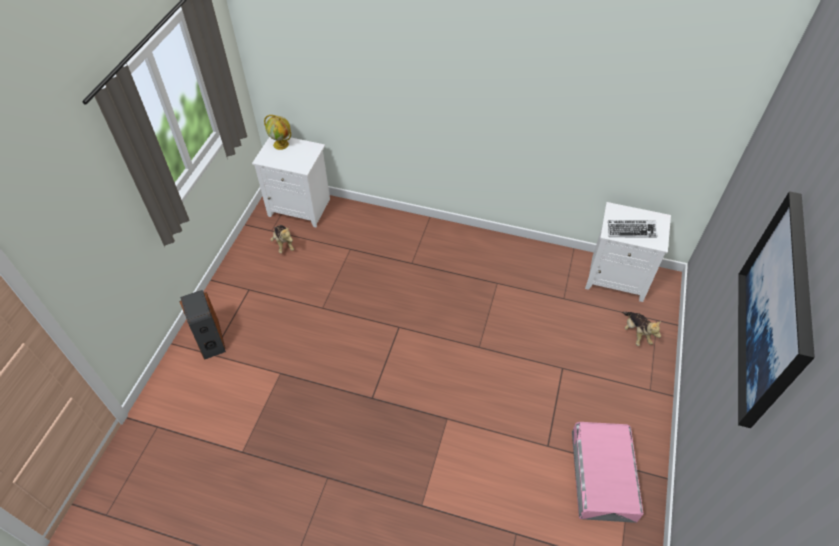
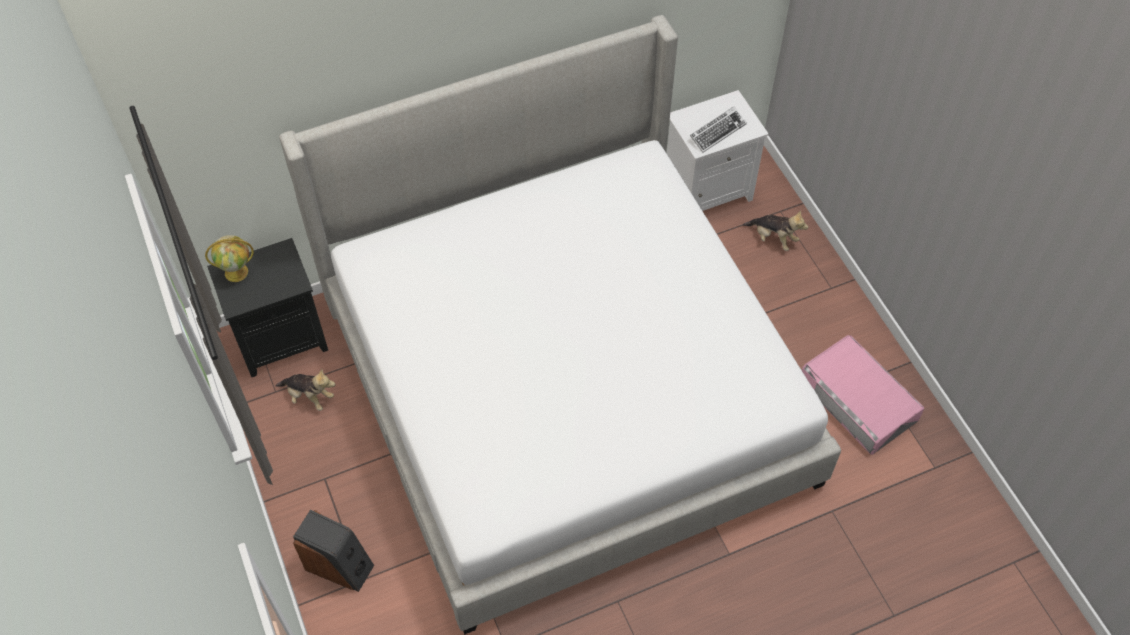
camera: 40 degrees left, 5 degrees up
(301, 207) = (282, 338): white nightstand -> black nightstand
(419, 331) = (565, 387): none -> bed
(776, 310) = (976, 145): picture -> none

